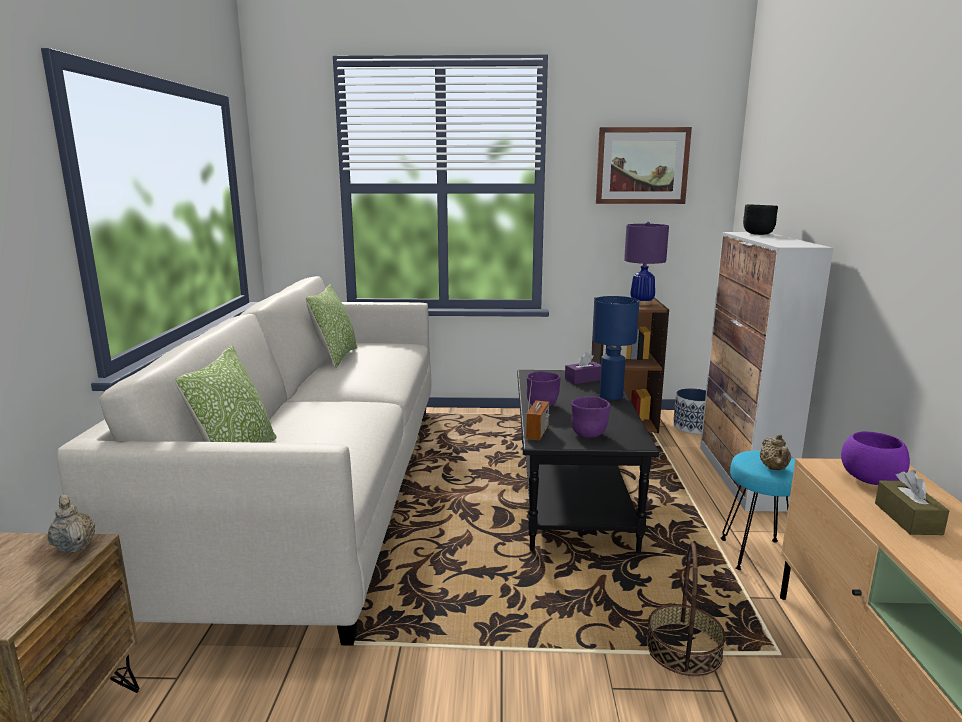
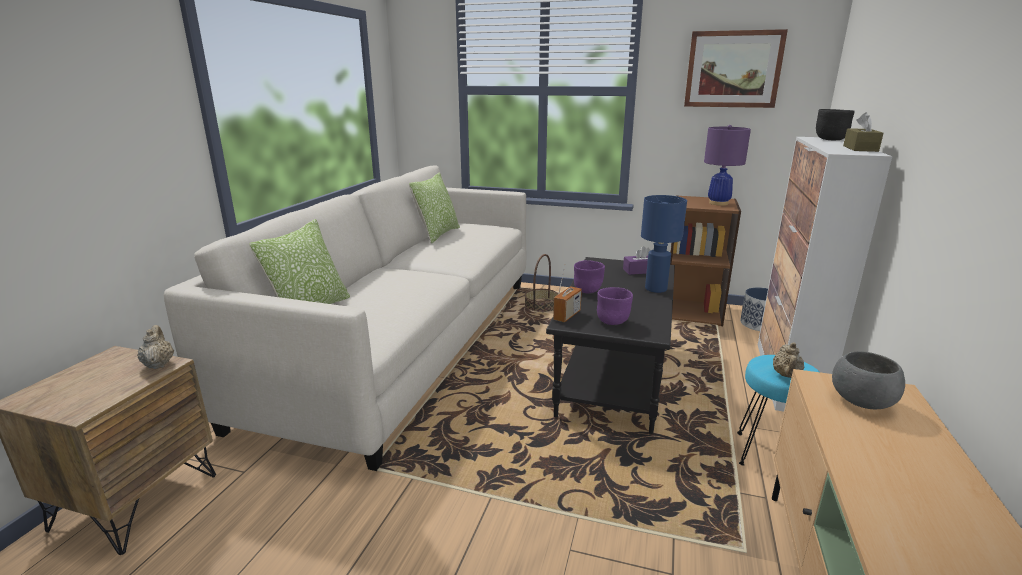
camera: 15 degrees right, 5 degrees up
(684, 649) = (652, 528): basket -> basket (541, 306)
(870, 480) = (861, 402): purple bowl -> grey bowl
(907, 518) = (877, 448): brown tissue box -> brown tissue box (860, 148)

